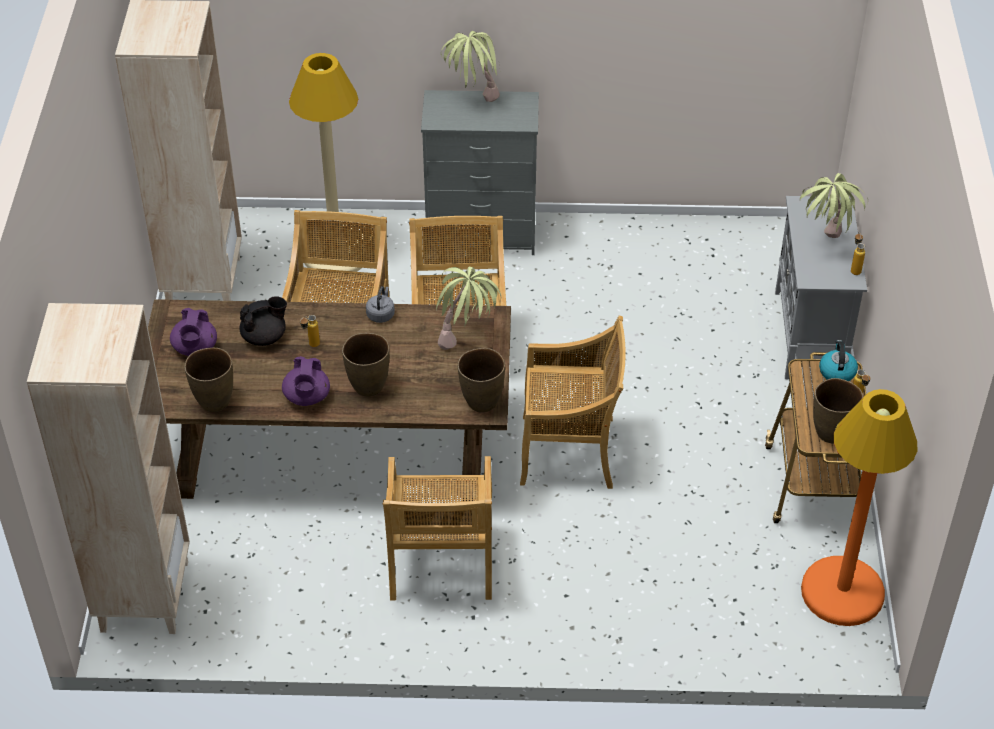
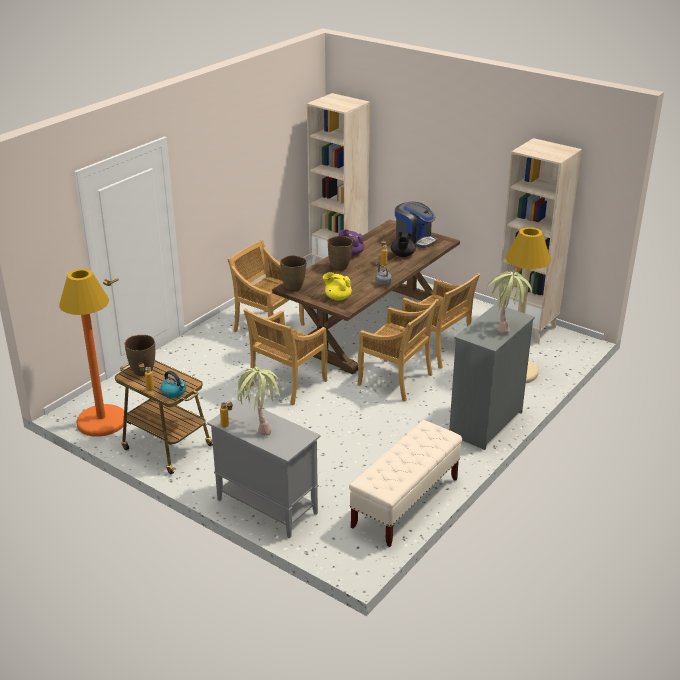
camera: 125 degrees right, 15 degrees down
(195, 348) = (414, 240): purple teapot -> coffee machine
(214, 401) = (375, 235): brown vase -> none
(467, 341) = (337, 298): potted plant -> yellow teapot
(689, 237) = (405, 503): none -> beige bench

